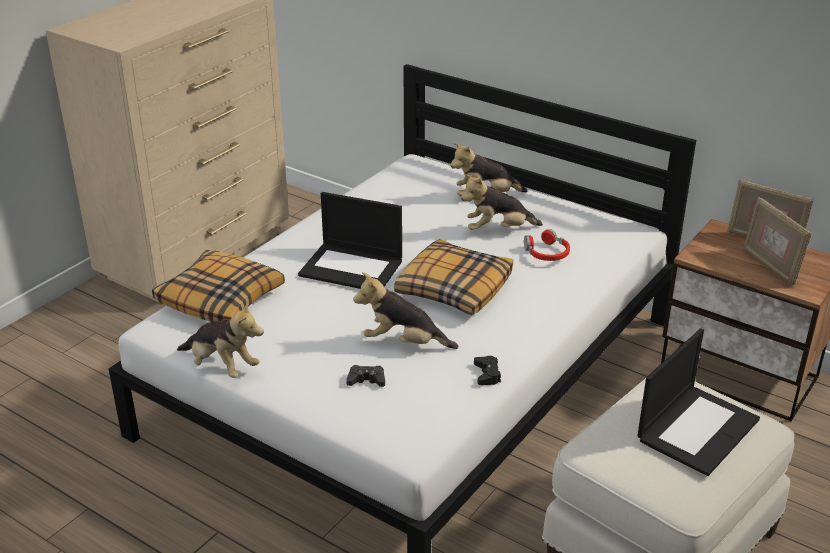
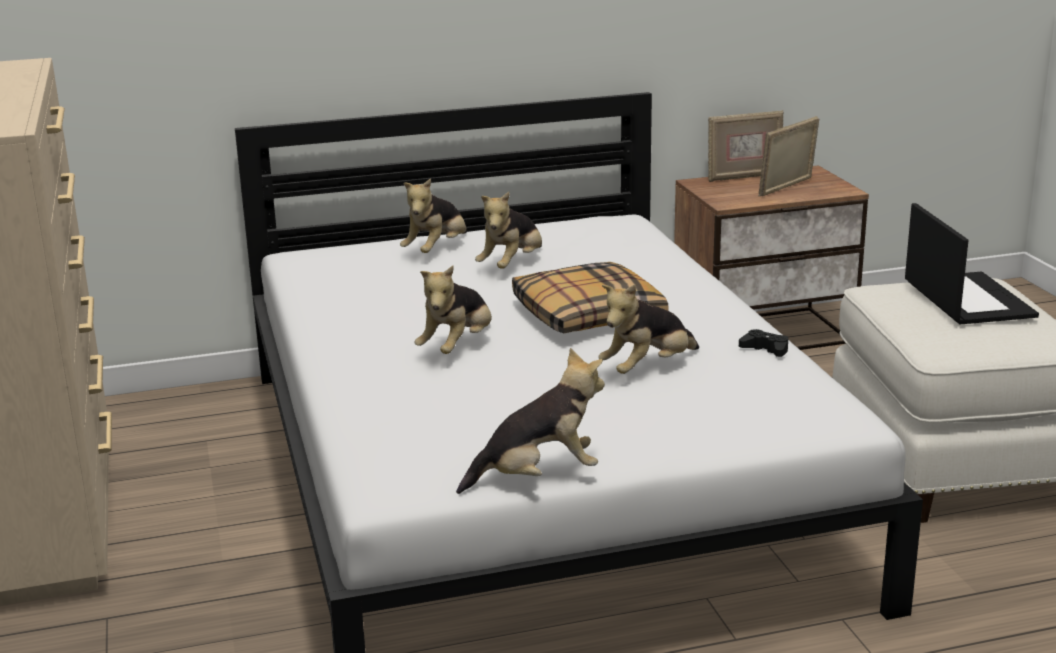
camera: 50 degrees left, 10 degrees down
(221, 299) = (387, 435): pillow -> none
(352, 268) = (458, 347): laptop -> plush toy
(366, 380) = (690, 407): black game controller -> none
(546, 253) = (599, 258): red headphones -> none
(770, 267) = (787, 188): picture frame -> picture frame turned 120 degrees clockwise

